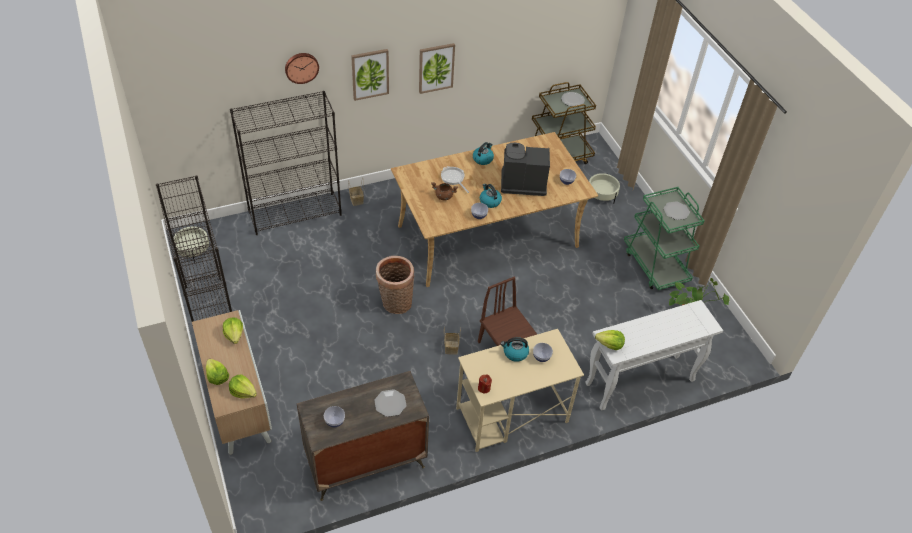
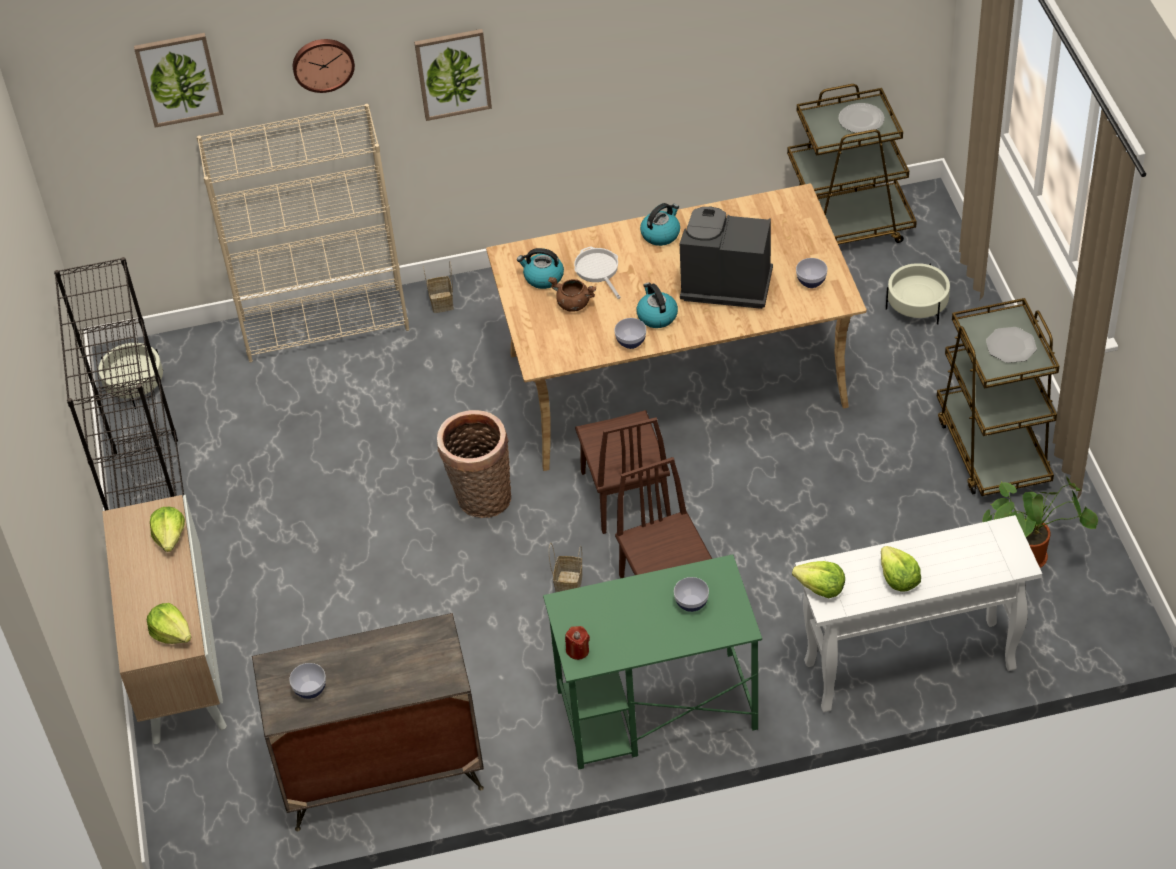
camera: 15 degrees right, 0 degrees up
(217, 377) = (132, 606): lettuce -> lettuce (898, 578)
(295, 213) = (326, 324): black bookcase -> beige bookcase
(390, 403) = (408, 666): plate -> none
(436, 68) = (580, 61): picture -> picture (179, 78)
(472, 297) = (625, 494): none -> brown chair
(511, 415) = (655, 711): beige desk -> green desk
(515, 353) = (645, 593): kettle -> kettle (543, 277)
(655, 265) = (992, 448): green cart -> brown cart

